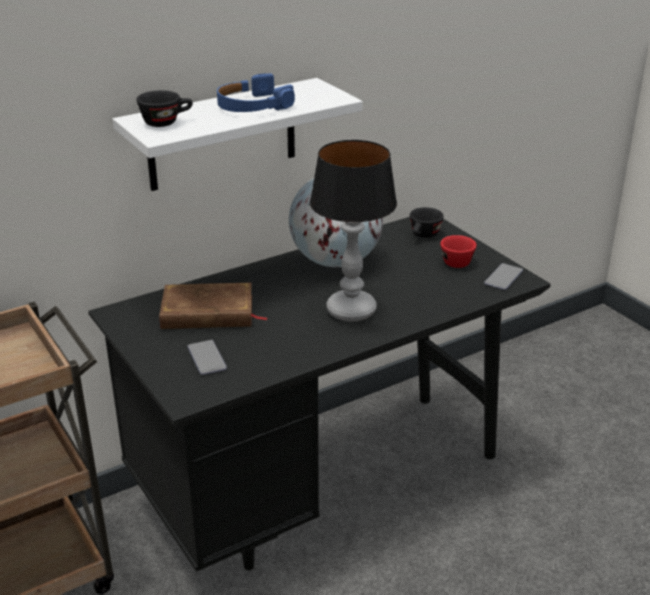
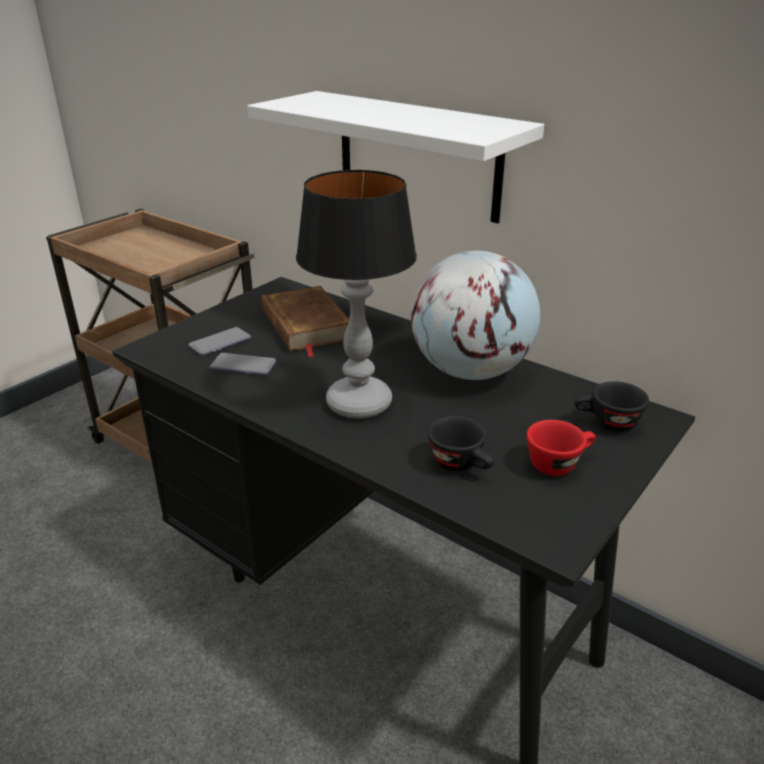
camera: 70 degrees right, 0 degrees up
(166, 122) = (318, 101): black cup -> black cup (462, 465)
(252, 106) = (401, 115): blue headphones -> none
(503, 278) = (546, 520): phone -> phone (243, 365)

